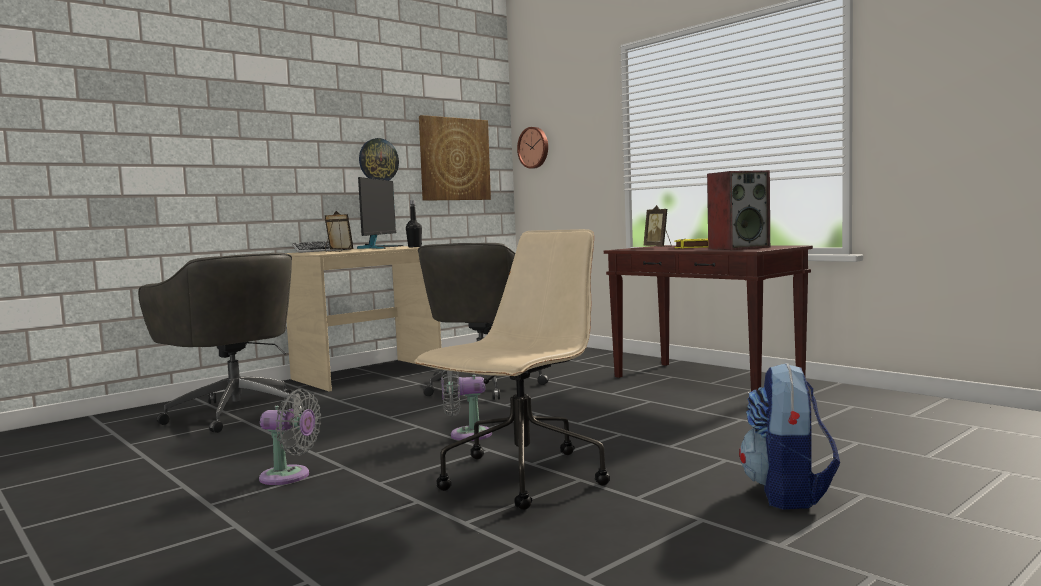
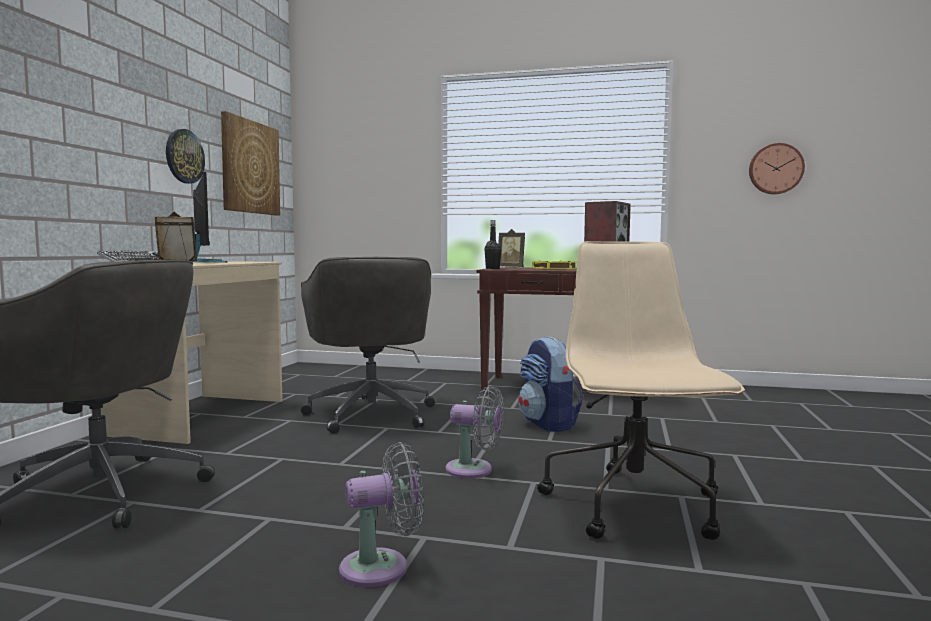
camera: 35 degrees left, 0 degrees up
(414, 247) = (257, 261): black bottle -> black bottle (492, 268)
(466, 435) = (474, 470): grey fan -> grey fan turned 120 degrees counterclockwise
(534, 147) = (325, 165): wall clock -> wall clock (775, 169)
(788, 494) = (837, 475): backpack -> backpack (548, 424)

